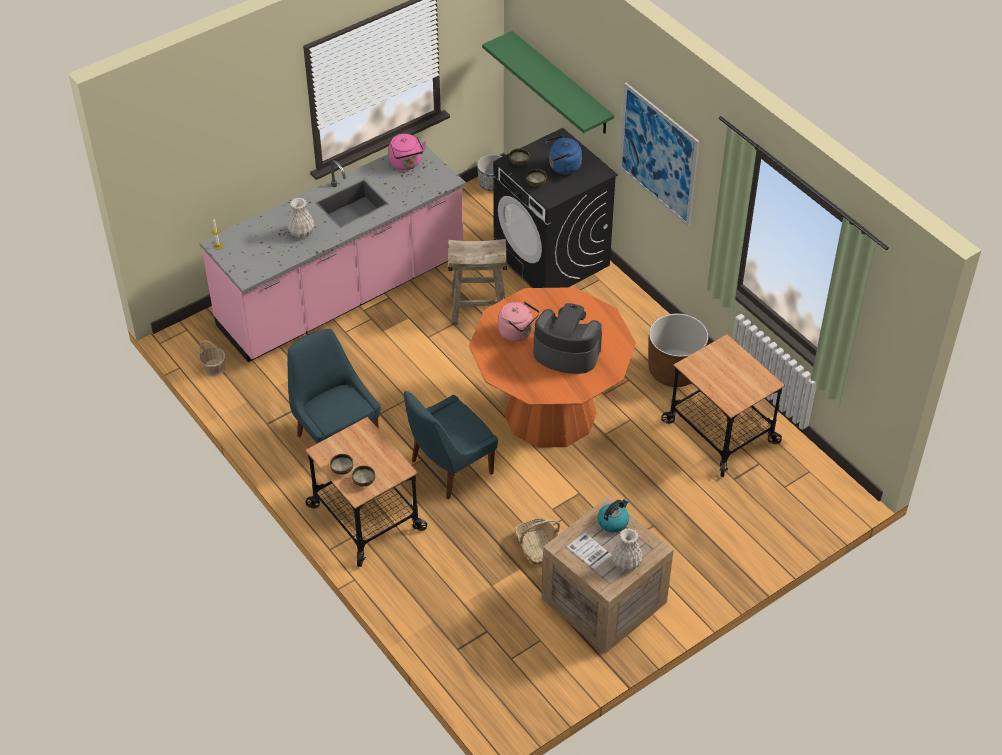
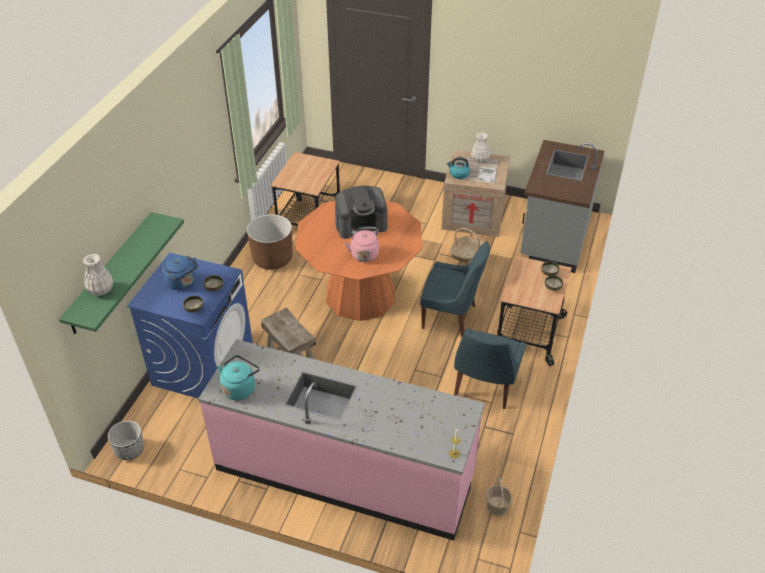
camera: 125 degrees left, 5 degrees down
(301, 232) = (386, 407): white vase -> white vase (101, 290)
(406, 163) = (240, 388): pink kettle -> turquoise kettle
(488, 655) = (553, 239): none -> grey counter
(552, 258) = (203, 365): black washing machine -> blue washing machine
(566, 353) = (361, 226): coffee machine -> coffee machine turned 90 degrees counterclockwise
(658, 154) = (182, 179): picture -> none

